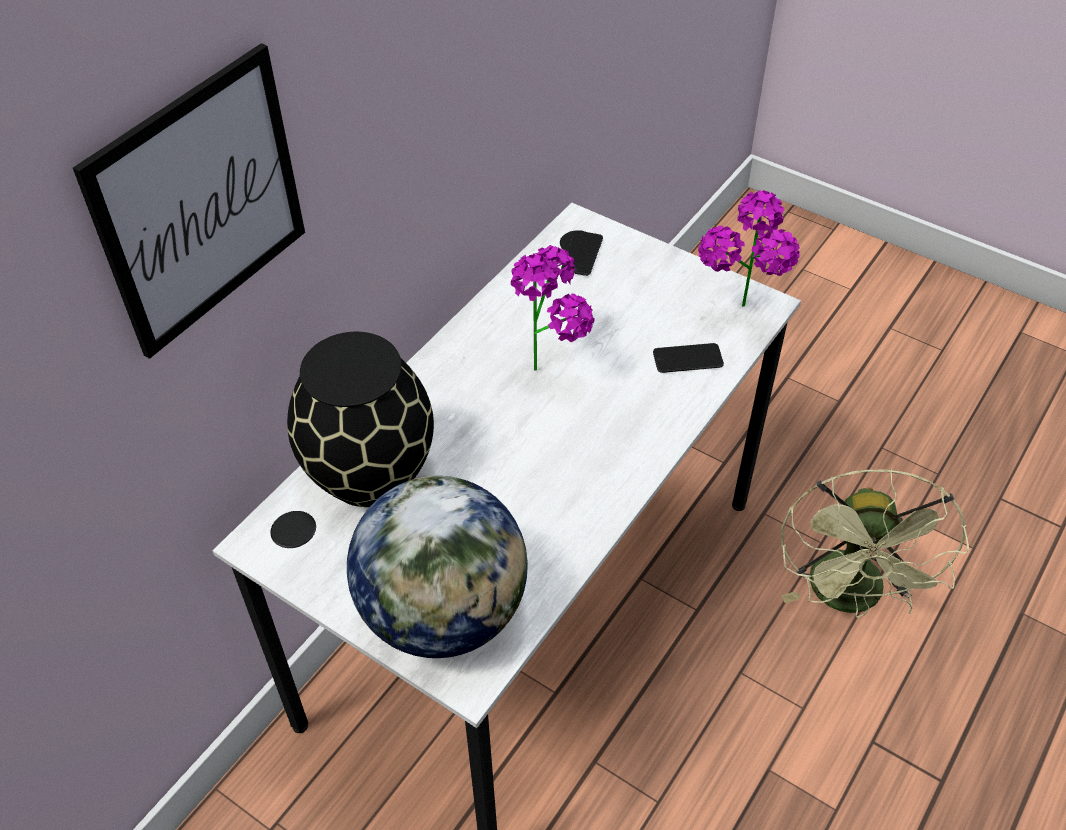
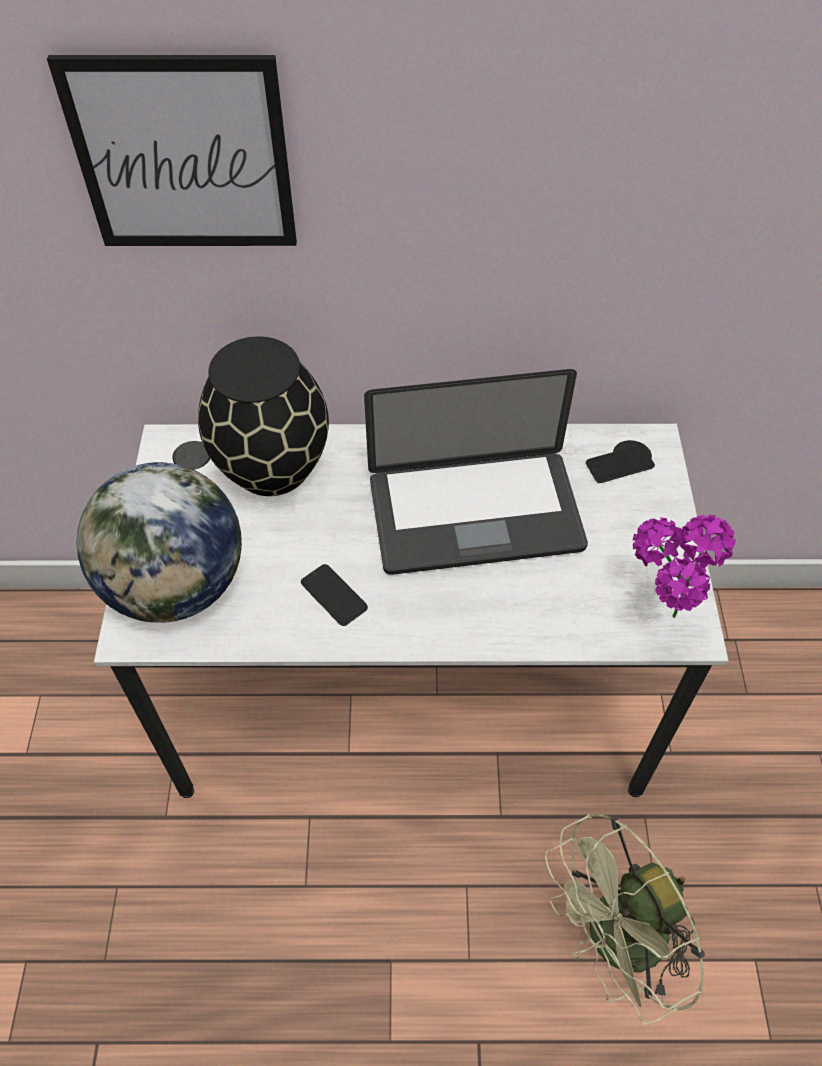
camera: 55 degrees right, 5 degrees up
(552, 363) = (475, 514): potted plant -> laptop
(687, 359) = (566, 607): phone -> phone (334, 595)

